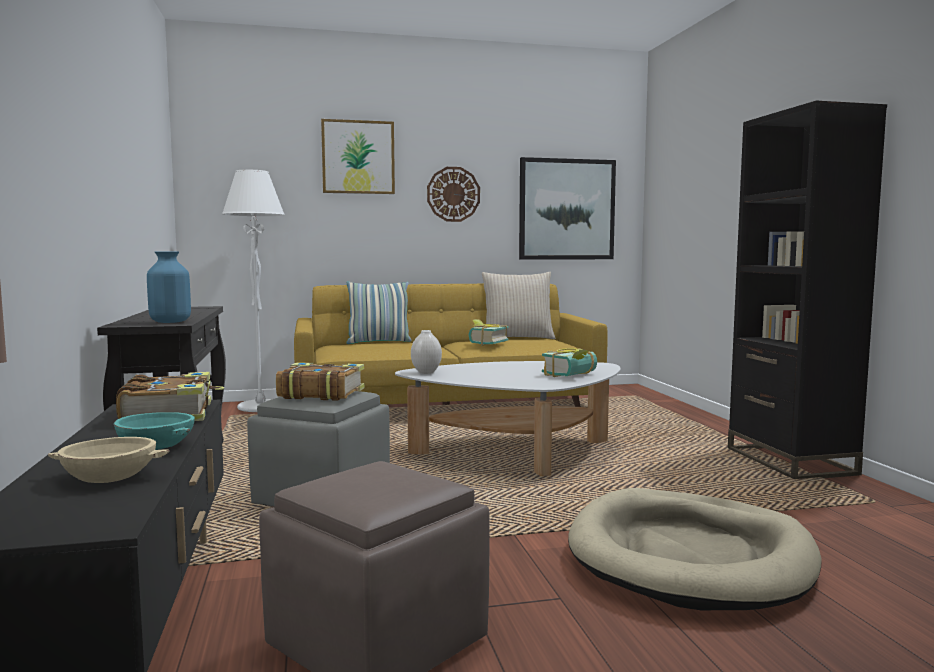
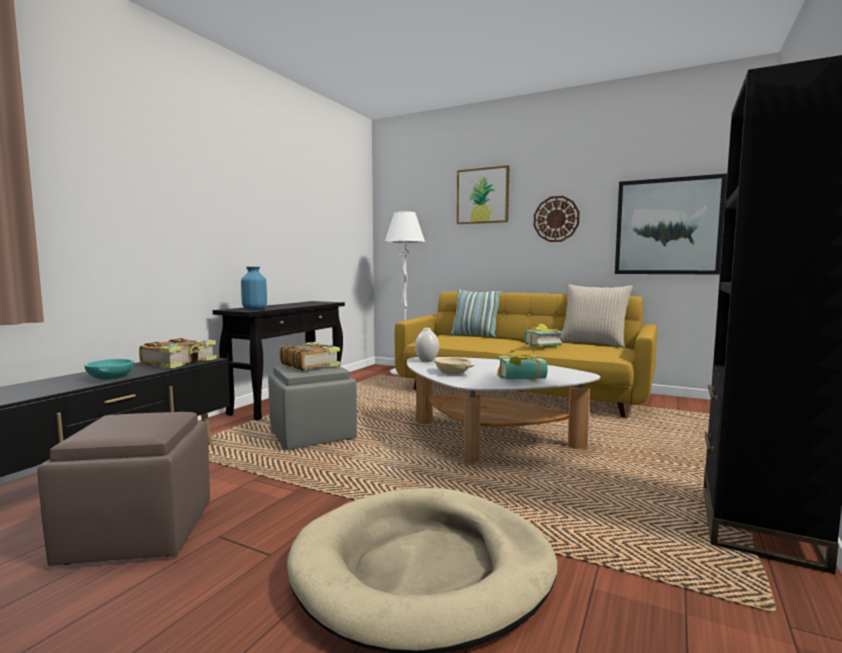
camera: 40 degrees right, 0 degrees up
(108, 477) = (41, 388): beige bowl -> beige bowl (452, 373)

